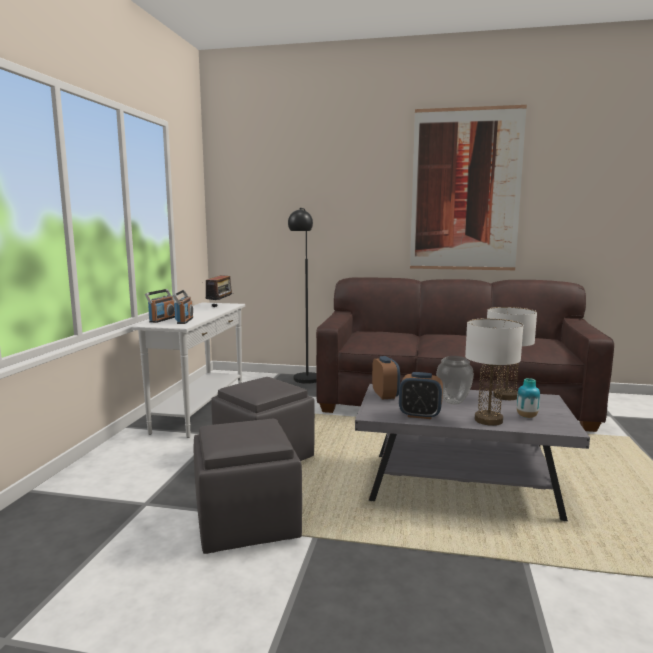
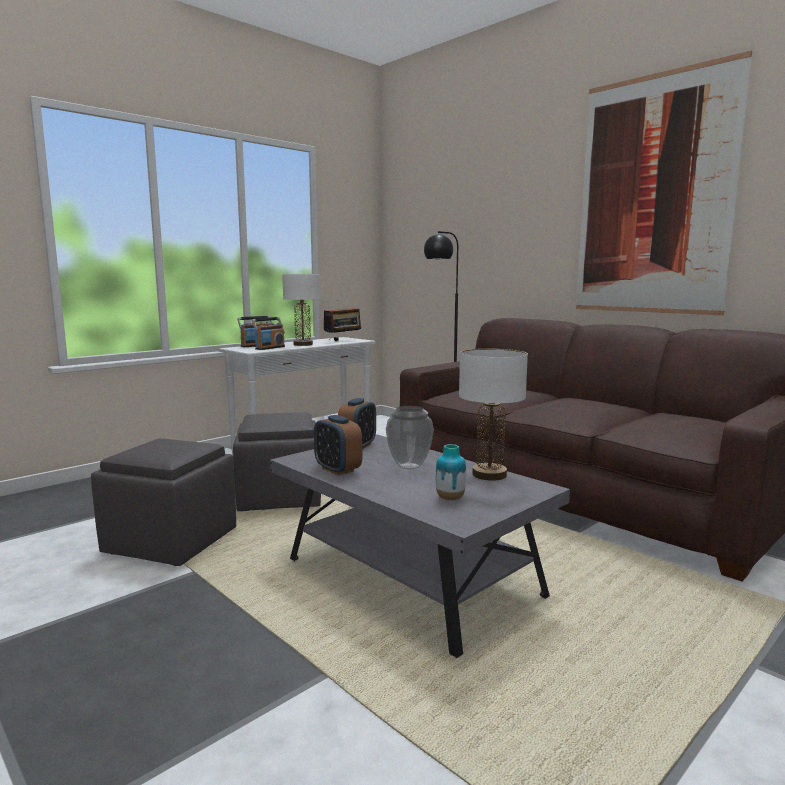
camera: 35 degrees right, 0 degrees up
(488, 420) = (394, 490): table lamp -> table lamp (303, 344)

